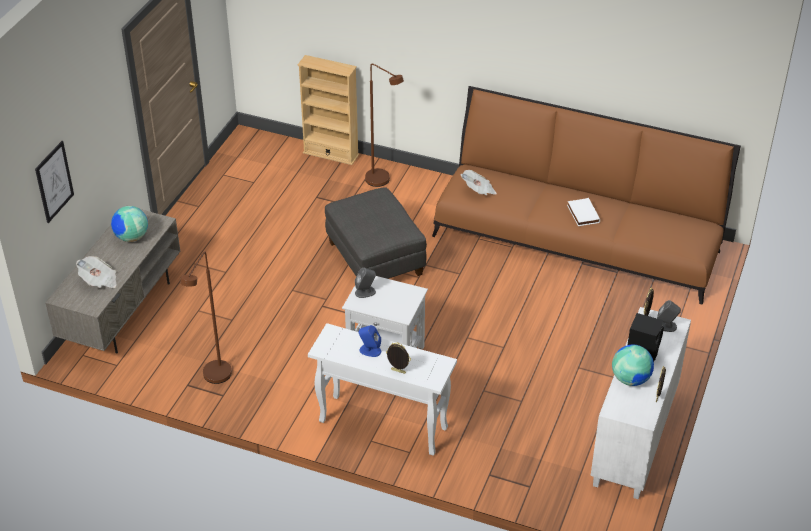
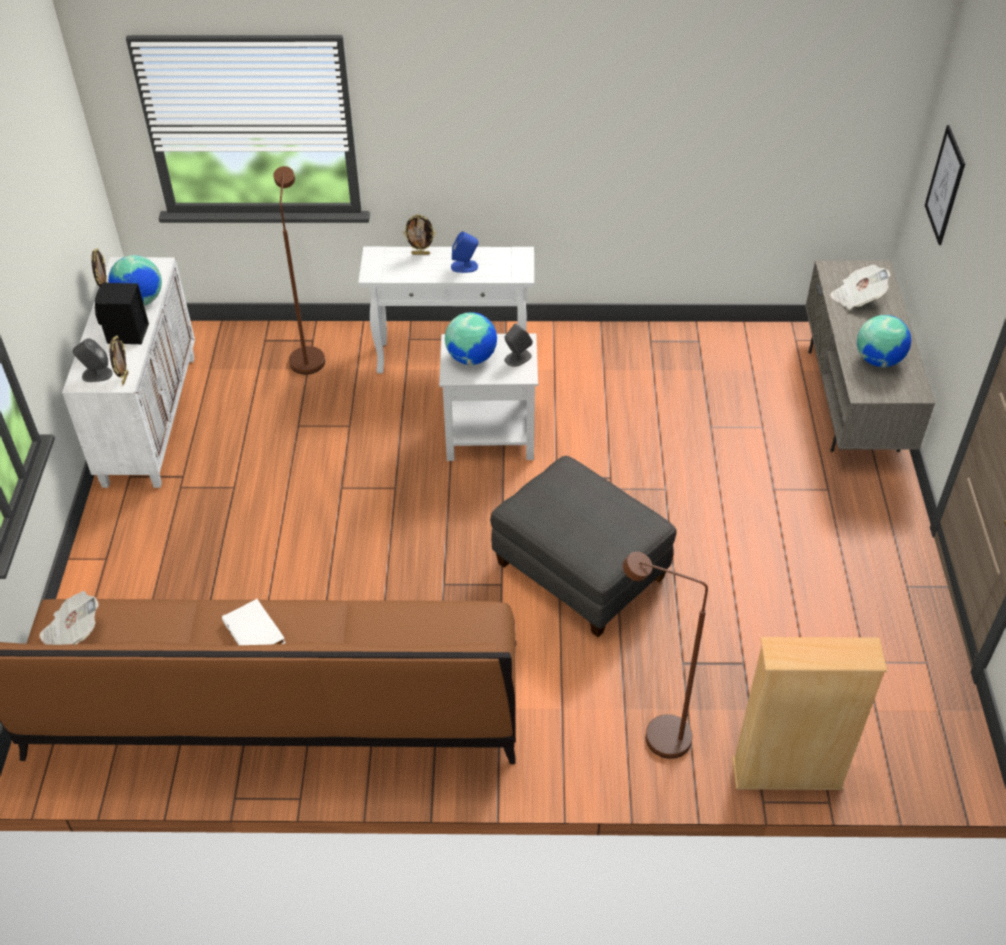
camera: 160 degrees right, 5 degrees up
(214, 379) = (674, 354): brown floor lamp -> brown floor lamp (307, 355)
(396, 300) = (472, 358): none -> globe
(478, 191) = (446, 629): newspaper -> newspaper (73, 633)

